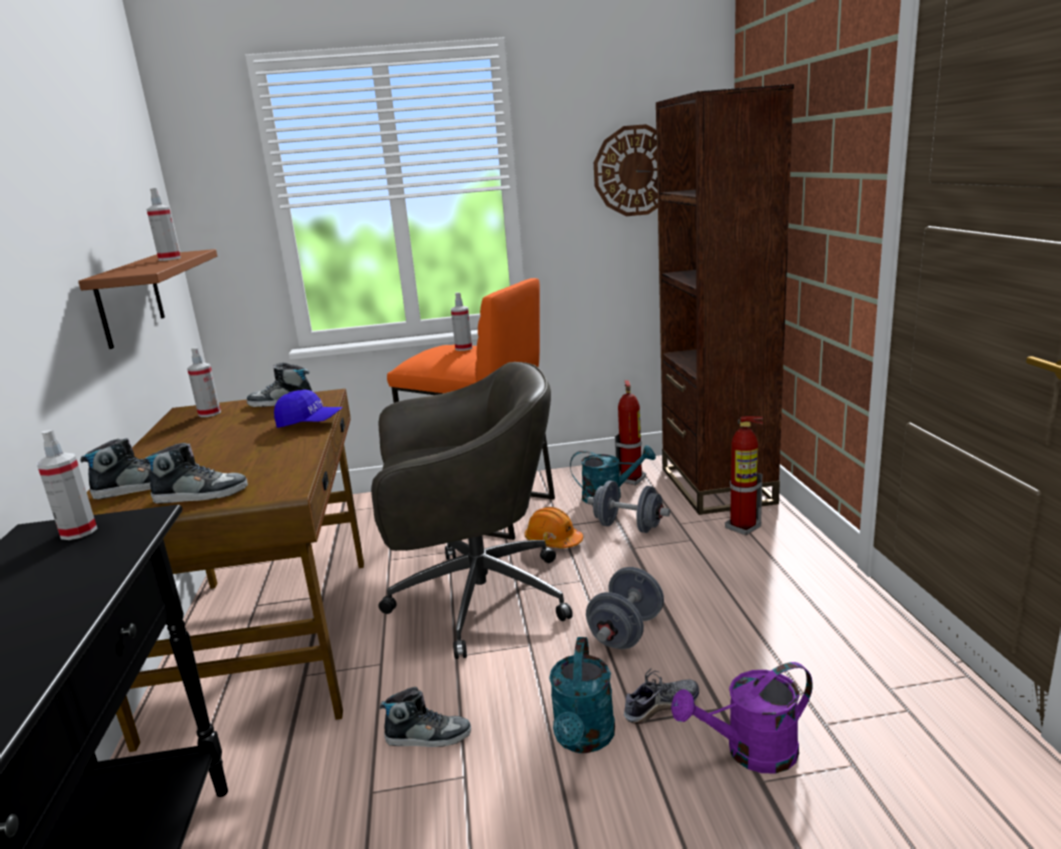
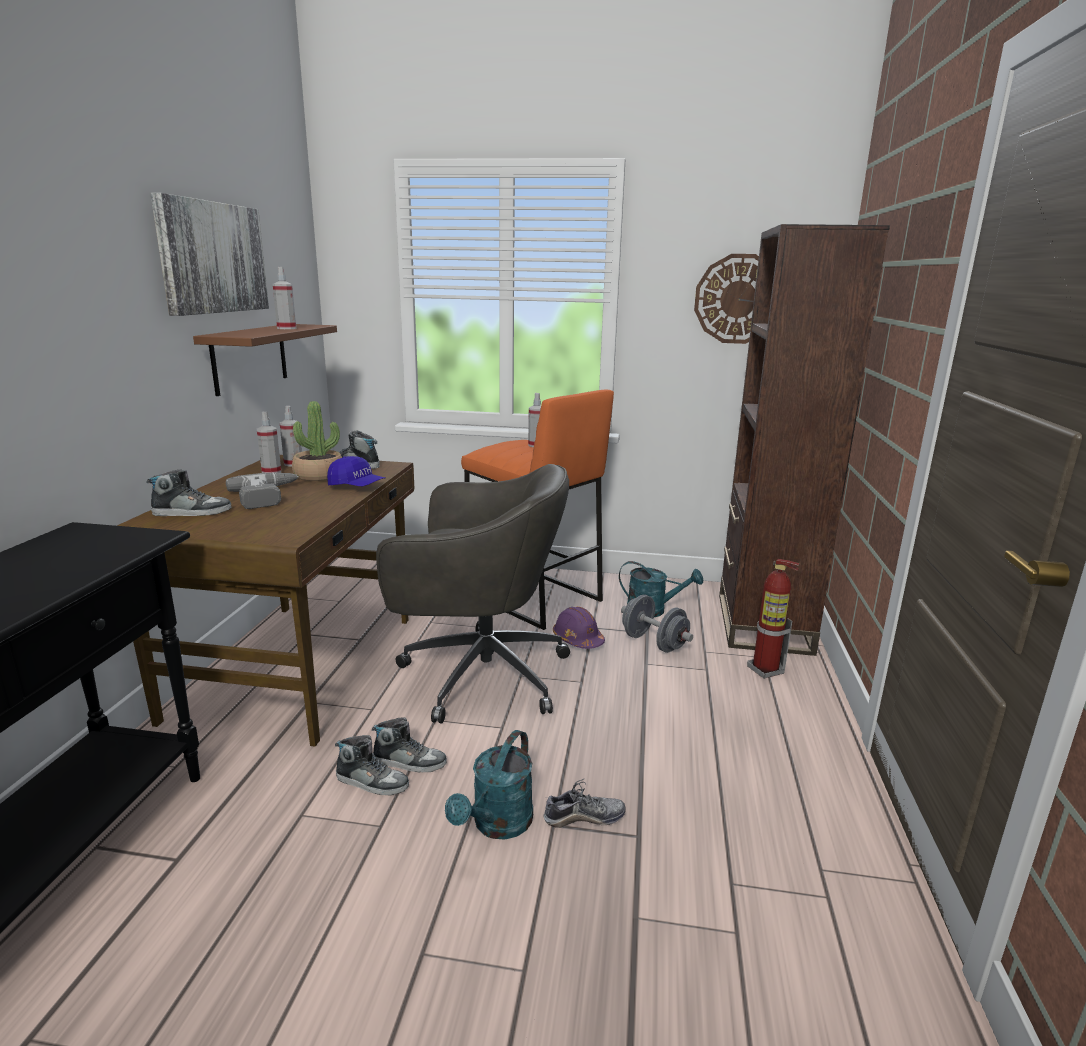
camera: 15 degrees right, 0 degrees up
(78, 185) = (212, 258): none -> picture
(78, 532) = (102, 537): spray bottle -> spray bottle (271, 472)
(201, 494) = (225, 528): shoe -> shoe (409, 762)
(217, 452) = (269, 496): none -> power drill
(253, 420) = (319, 475): none -> potted plant
(553, 541) = (577, 639): orange hard hat -> purple hard hat
(626, 632) = (593, 739): grey dumbbell -> none
(631, 479) = (683, 599): fire extinguisher -> none
(750, 753) = (641, 887): purple watering can -> none

